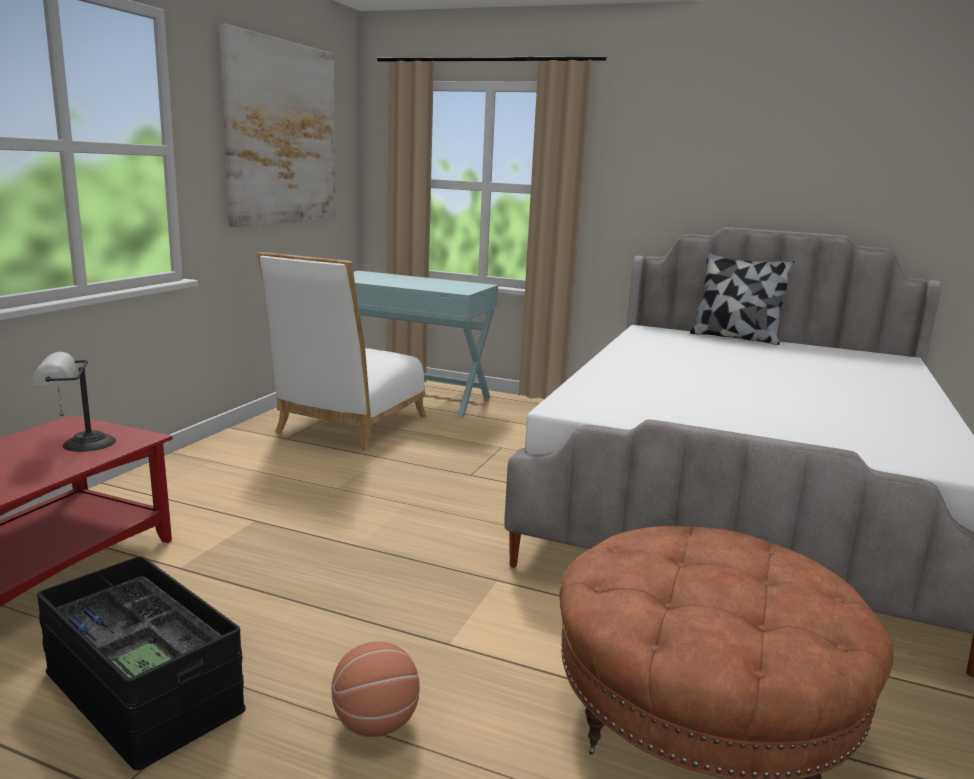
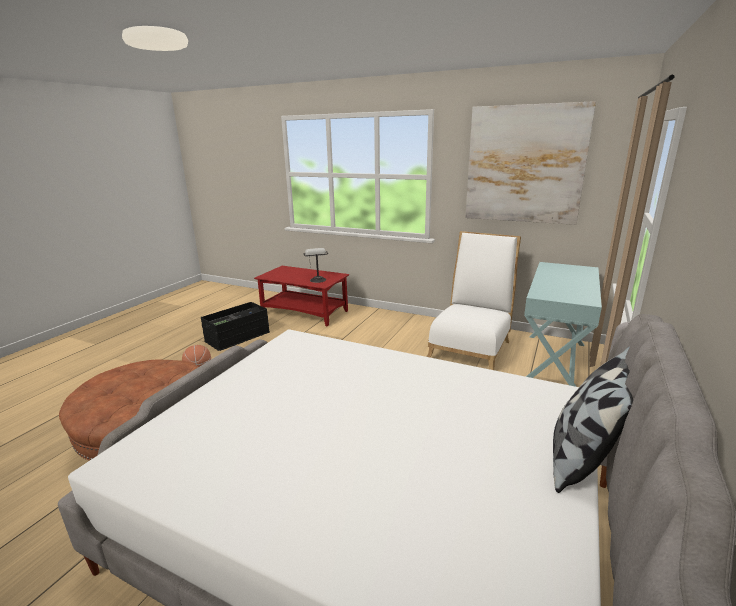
camera: 95 degrees right, 5 degrees up
(347, 427) = (471, 347): white chair -> white chair turned 90 degrees clockwise

